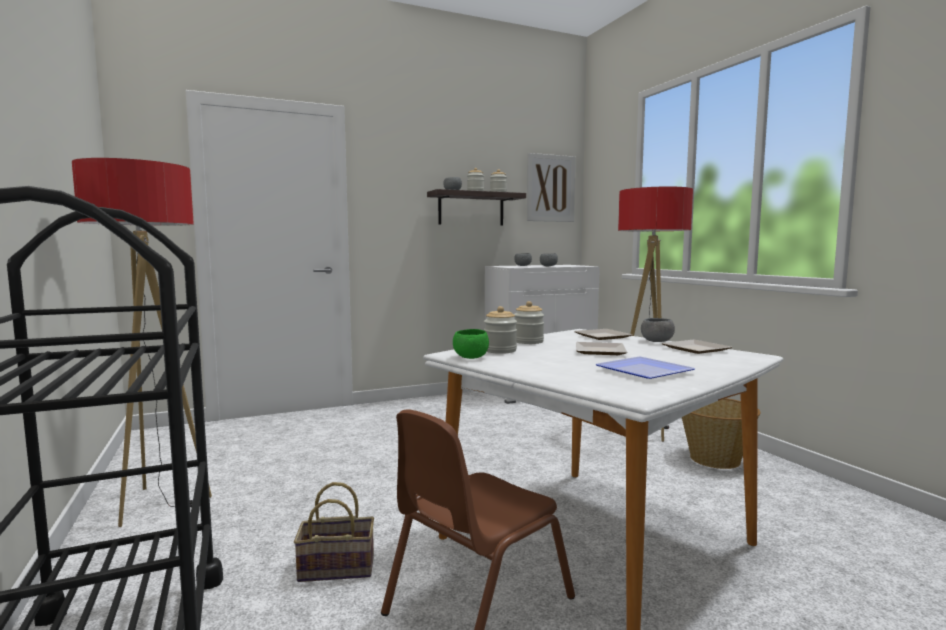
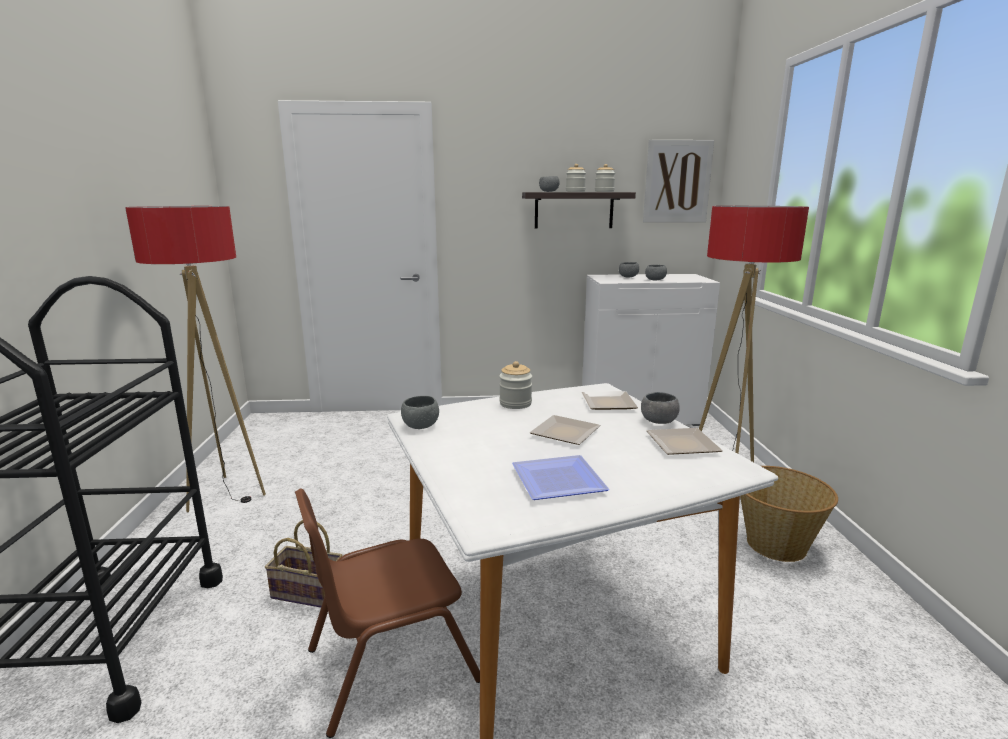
camera: 20 degrees right, 10 degrees up
(470, 357) = (420, 426): green bowl -> grey bowl
(500, 350) = (464, 417): jar -> none

